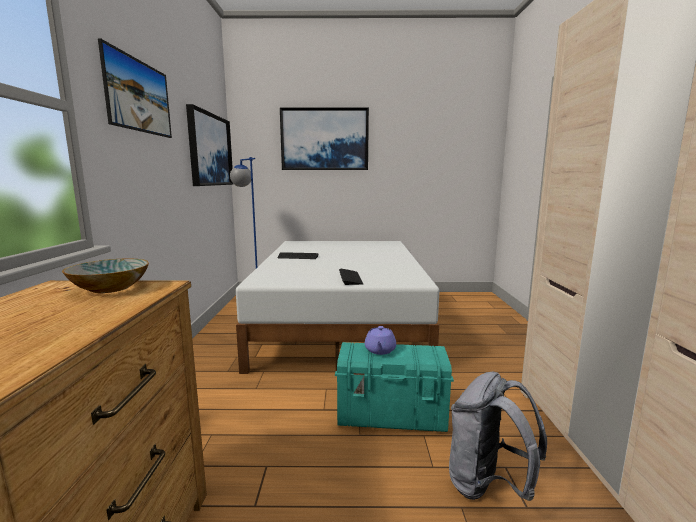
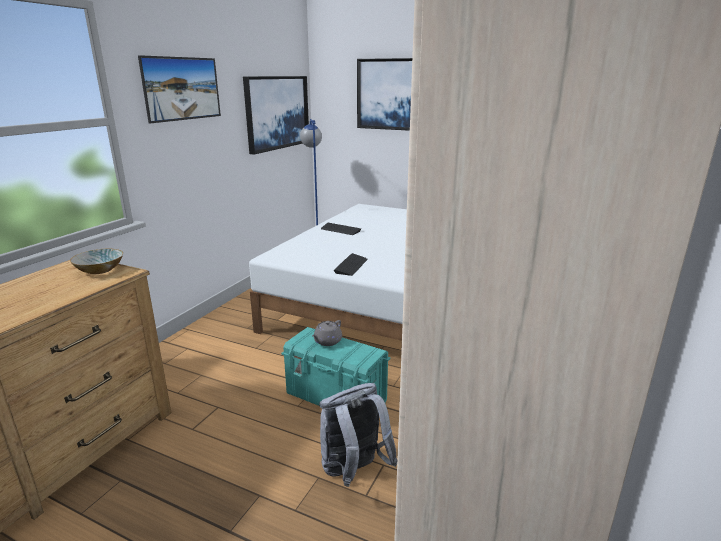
camera: 25 degrees right, 10 degrees up
(380, 350) = (327, 341): purple teapot -> grey teapot

